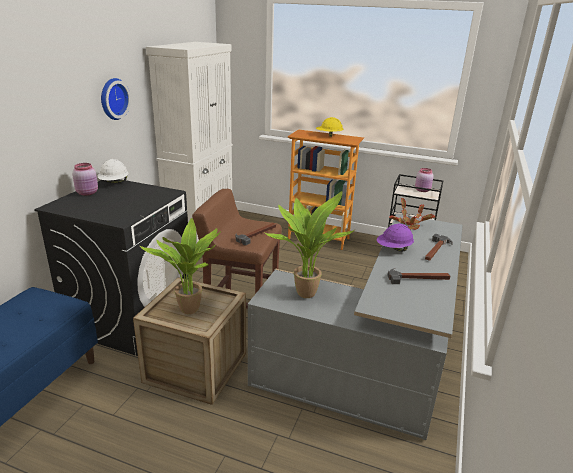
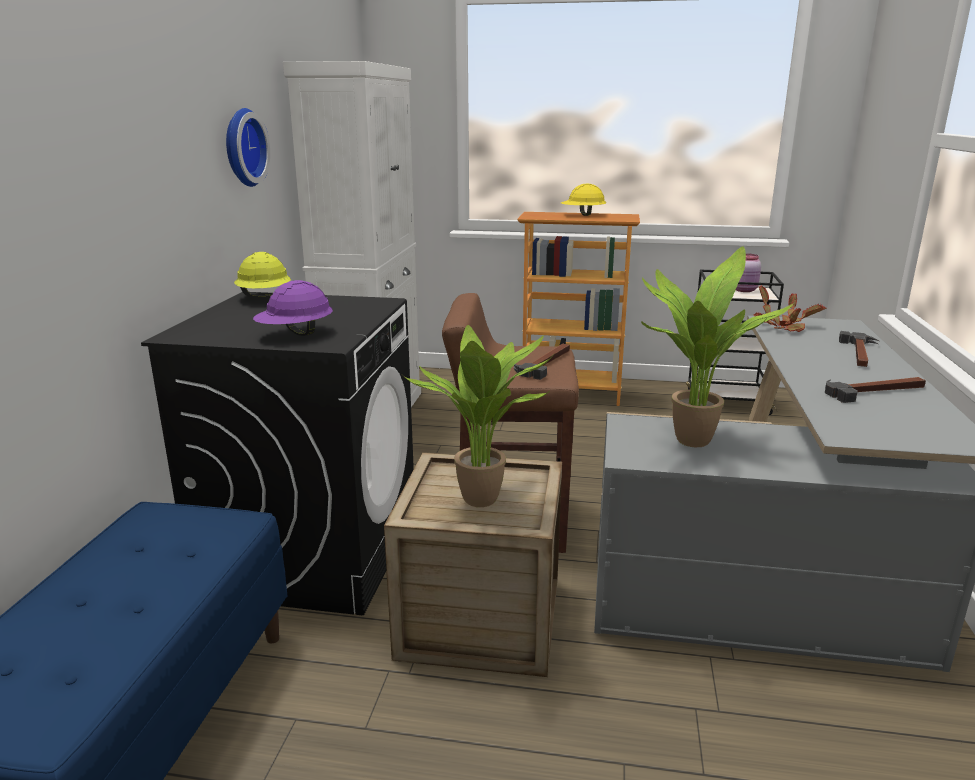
camera: 10 degrees left, 5 degrees down
(88, 193) = (227, 313): pink jar -> none
(114, 183) = (265, 298): white hard hat -> yellow hard hat
(394, 249) = (795, 358): purple hard hat -> purple hard hat (295, 334)

